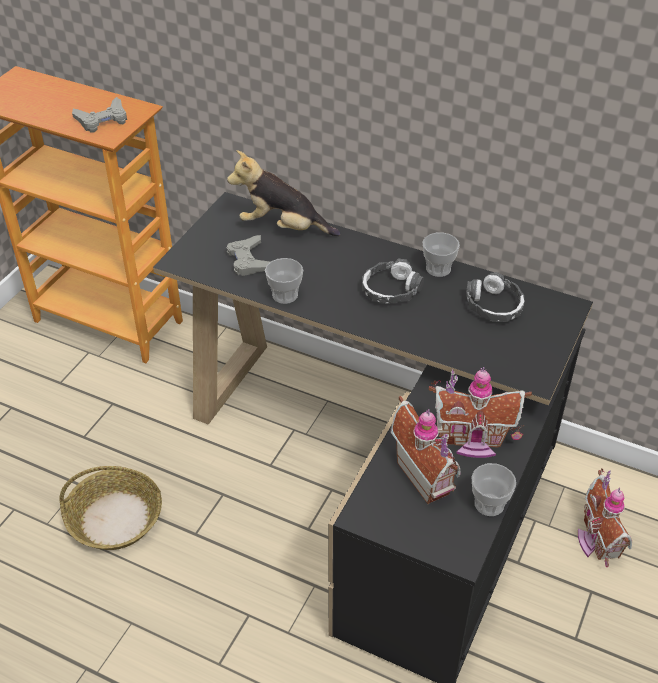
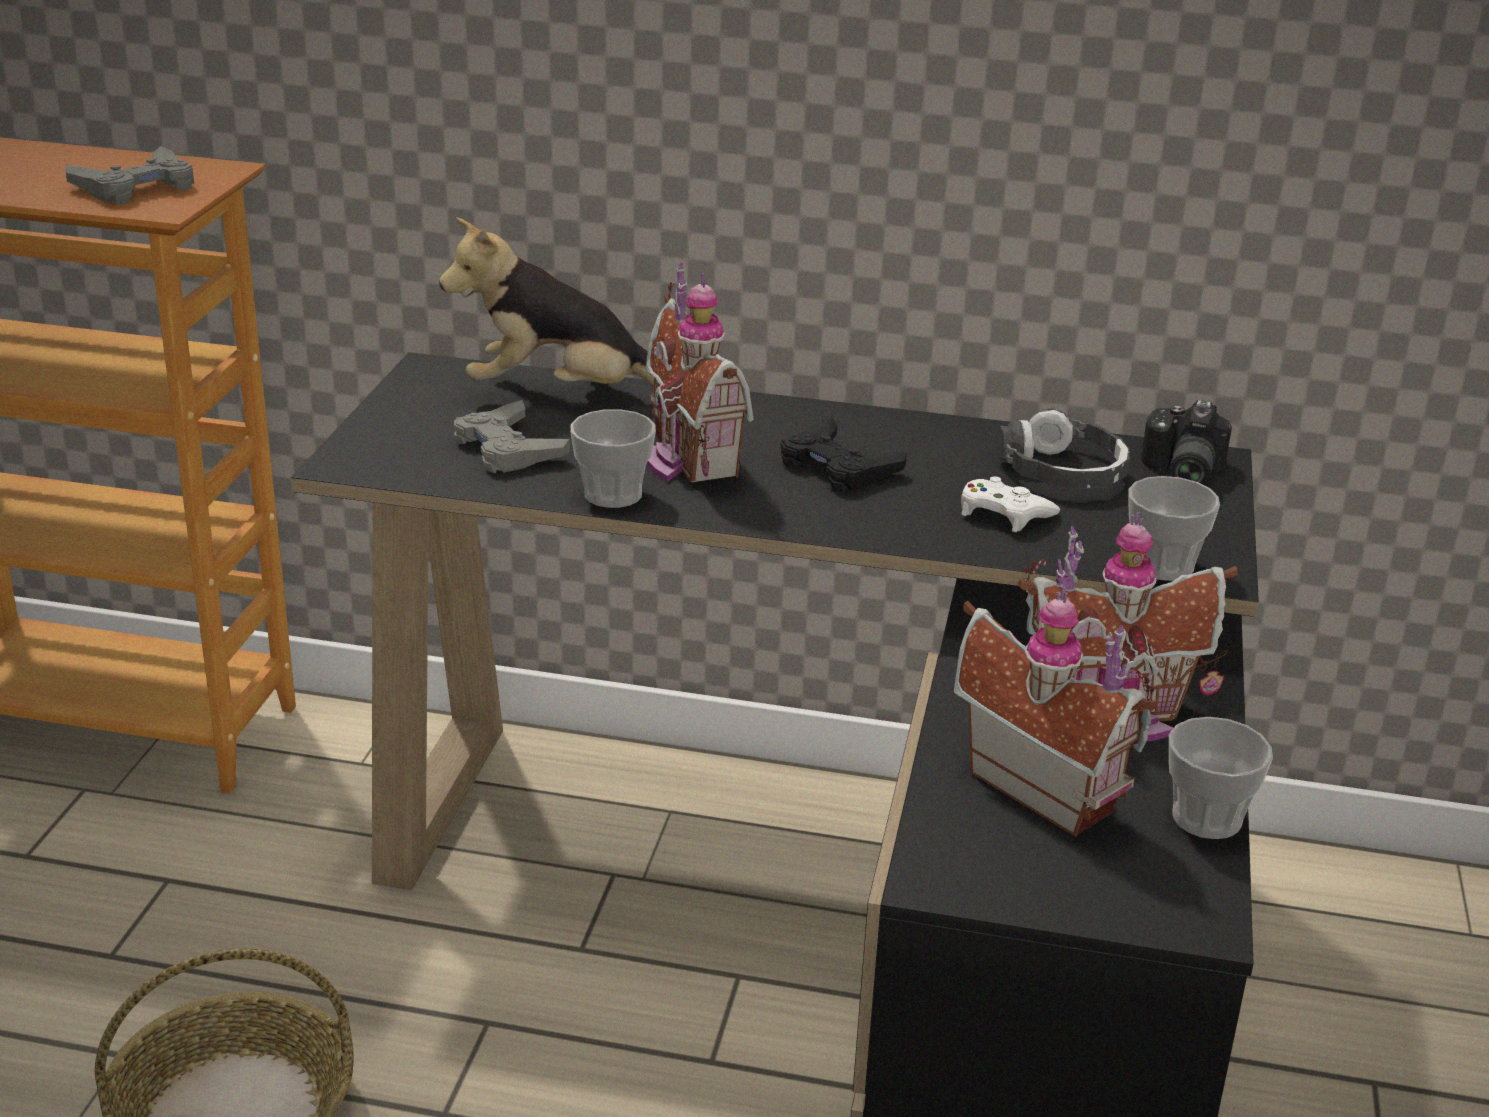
camera: 15 degrees left, 15 degrees down
(390, 290) = (837, 467): headphones -> black game controller
(438, 269) = (919, 428): cup -> cup (1162, 566)
(455, 329) = (1003, 513): none -> white game controller
(549, 314) = (1179, 473): none -> camera
(596, 540) = (1339, 985): toy house -> toy house (685, 459)

